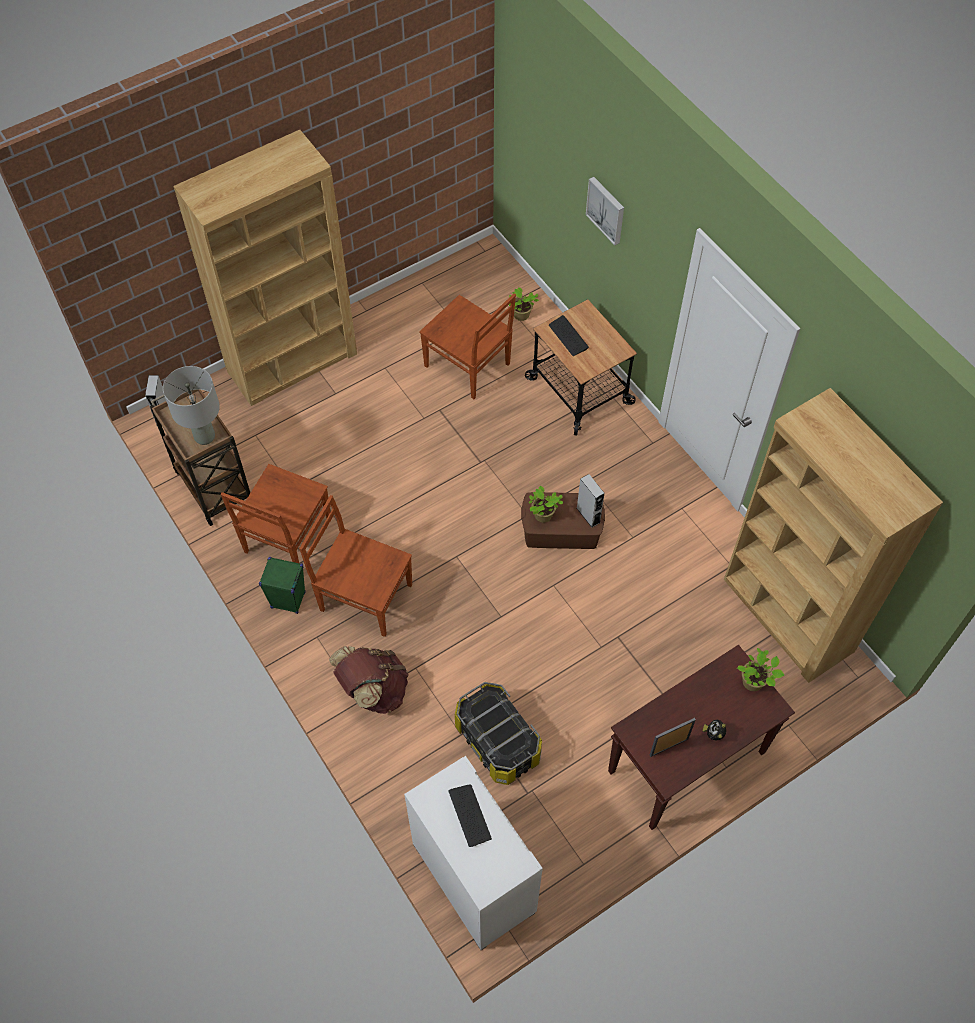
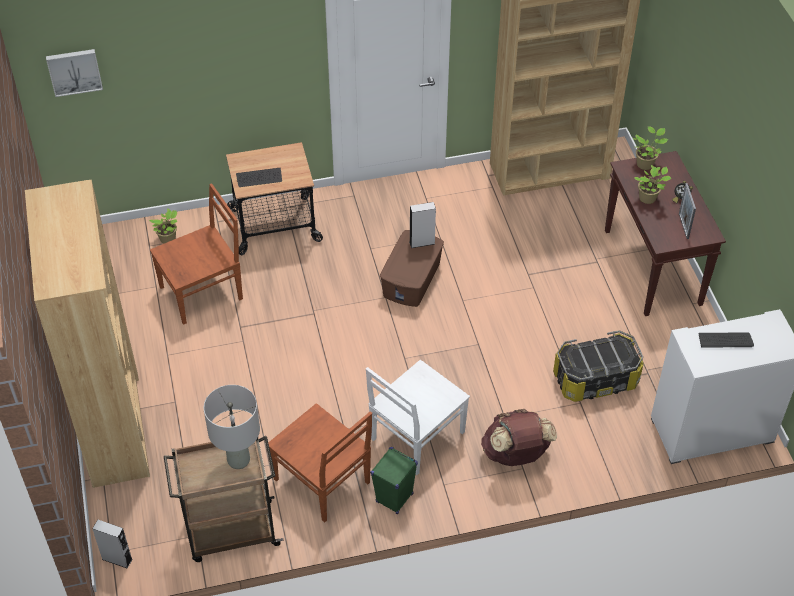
camera: 70 degrees left, 10 degrees down
(364, 596) = (416, 437): brown chair -> white chair
(543, 516) = (409, 272): potted plant -> potted plant (648, 198)
(606, 210) = (212, 59): picture -> picture (74, 71)

